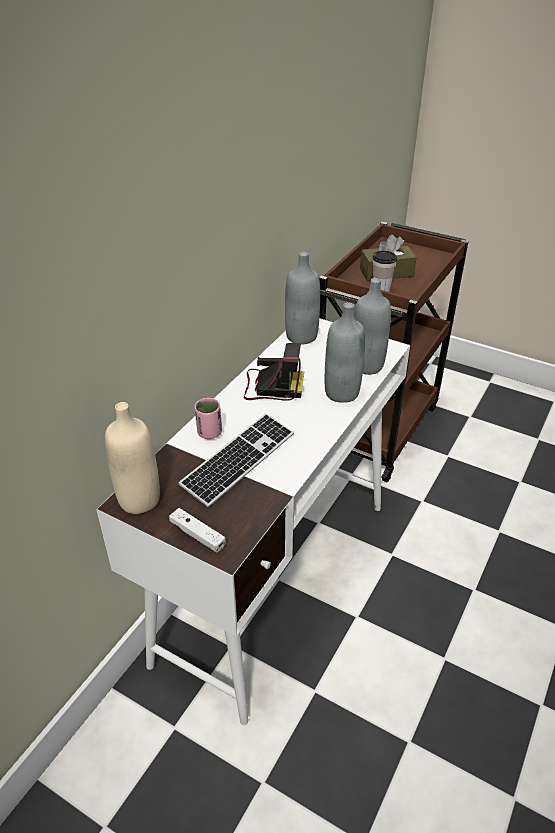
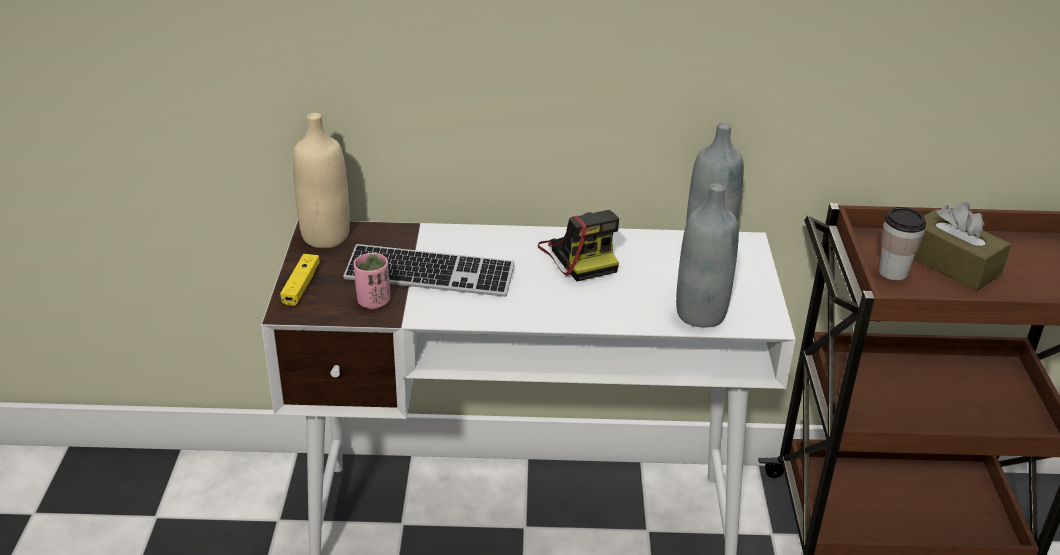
camera: 60 degrees right, 5 degrees down
(197, 535) = (301, 286): white game controller -> yellow game controller
(209, 433) = (458, 242): pink cup -> pink cup (373, 301)
(341, 393) = (619, 309): grey bottle -> none

